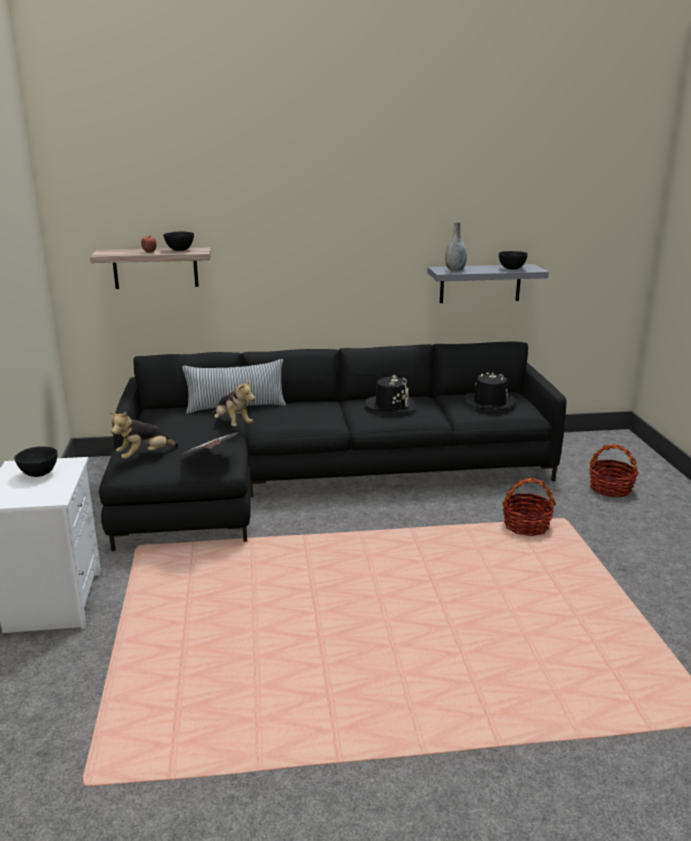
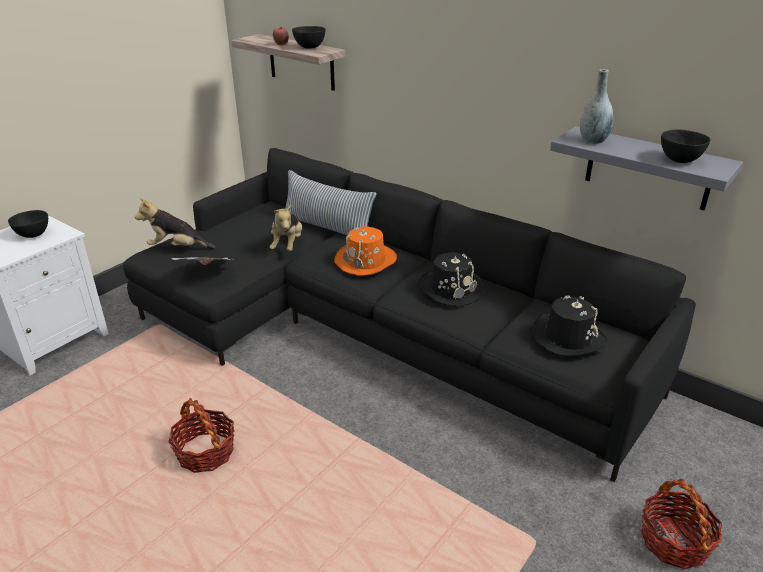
camera: 45 degrees right, 10 degrees up
(310, 411) = (366, 261): none -> orange hat
(526, 526) = (476, 517): basket -> basket (205, 453)

